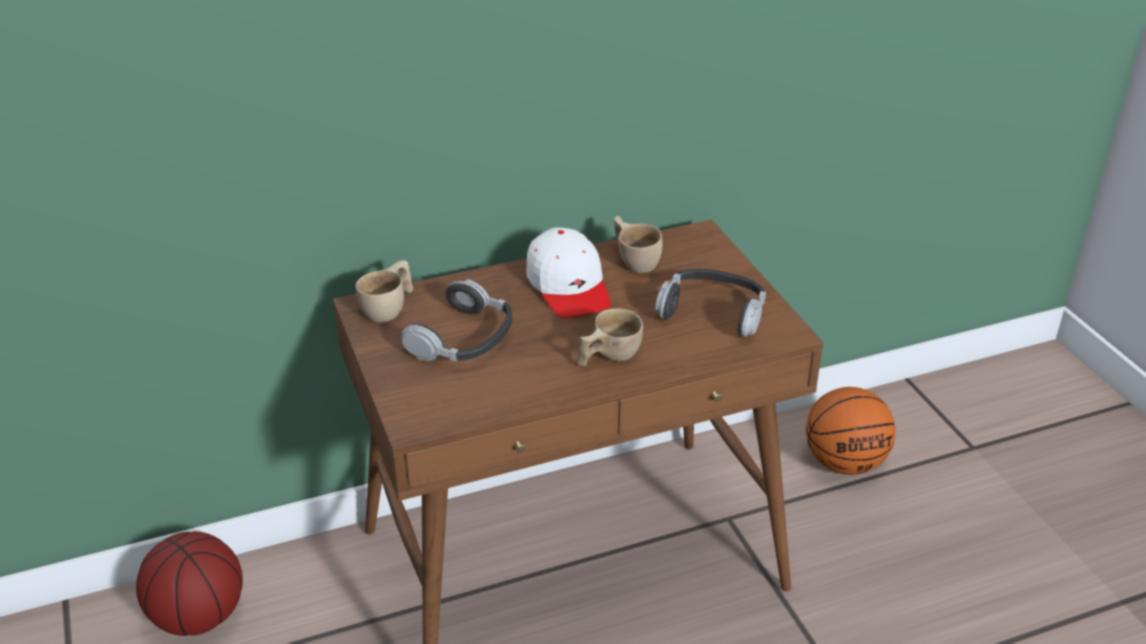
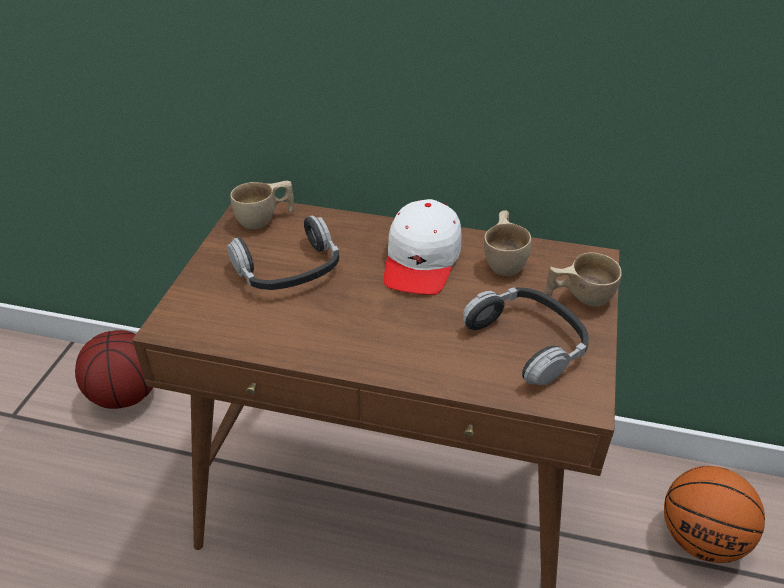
camera: 35 degrees right, 5 degrees up
(608, 357) = (384, 341): beige cup -> beige cup (578, 296)

